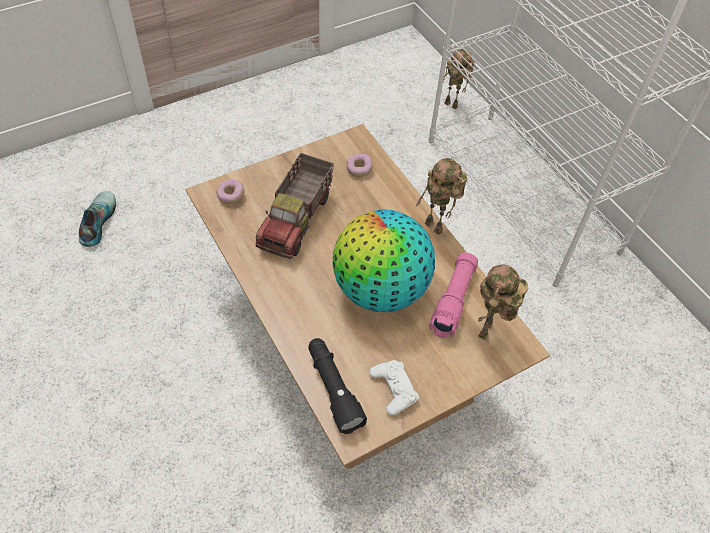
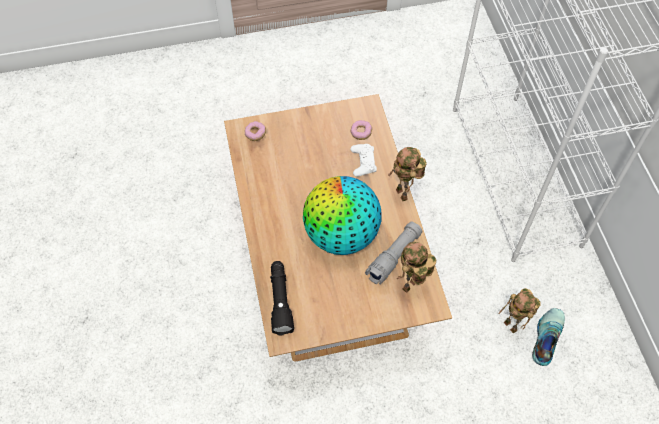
camera: 20 degrees right, 5 degrees up
(96, 222) = (166, 123): shoe -> shoe (546, 338)
(297, 220) = (298, 164): toy truck -> none
(393, 389) = (323, 312): white game controller -> white game controller (363, 162)
(452, 104) = (487, 79): toy robot -> toy robot (512, 326)
(453, 300) = (394, 257): pink flashlight -> grey flashlight

